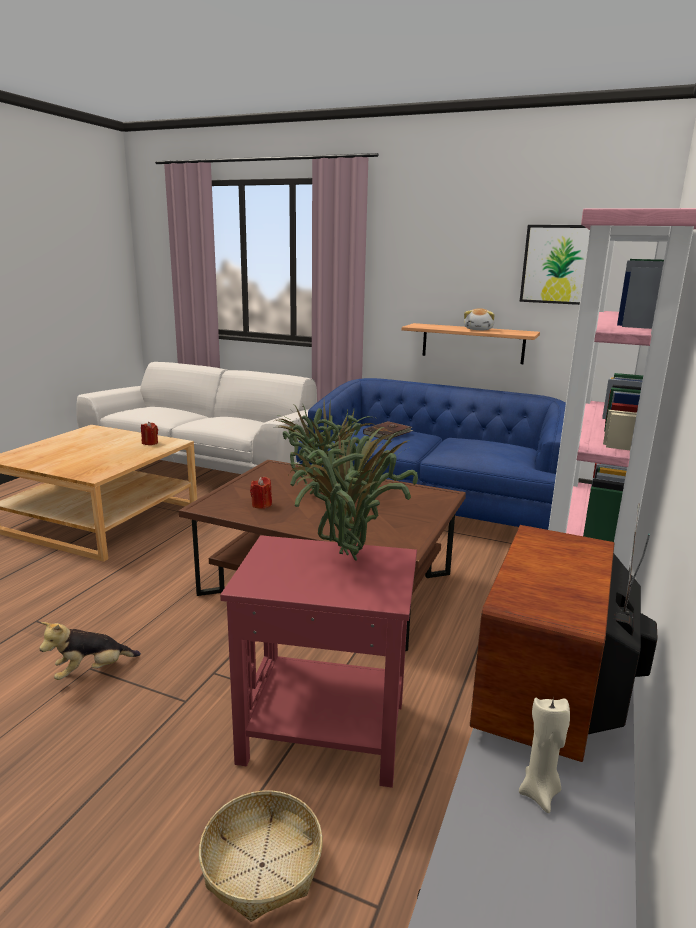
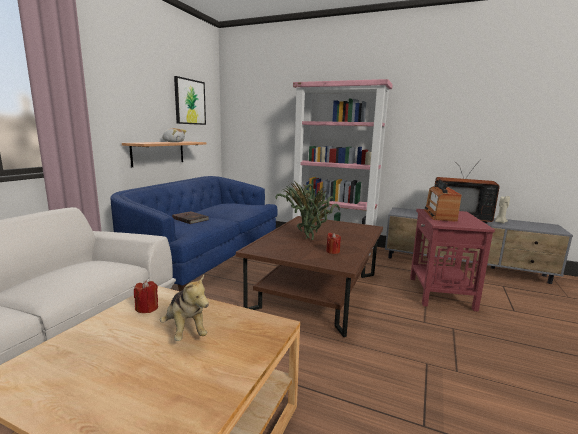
camera: 90 degrees left, 5 degrees down
(91, 671) = (458, 369): plush toy -> plush toy (185, 331)
(262, 865) = (514, 303): basket -> none
(346, 560) = (439, 215): potted plant -> radio

